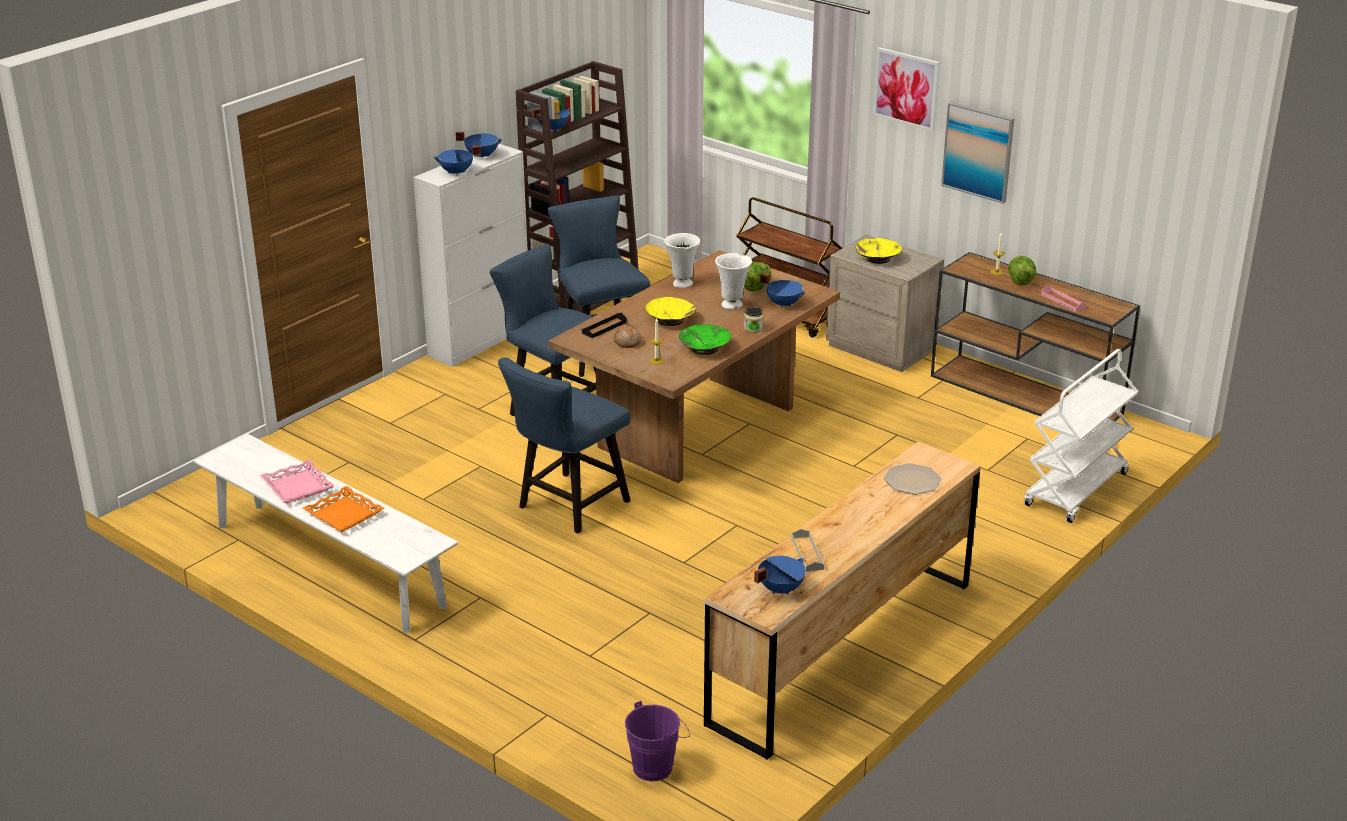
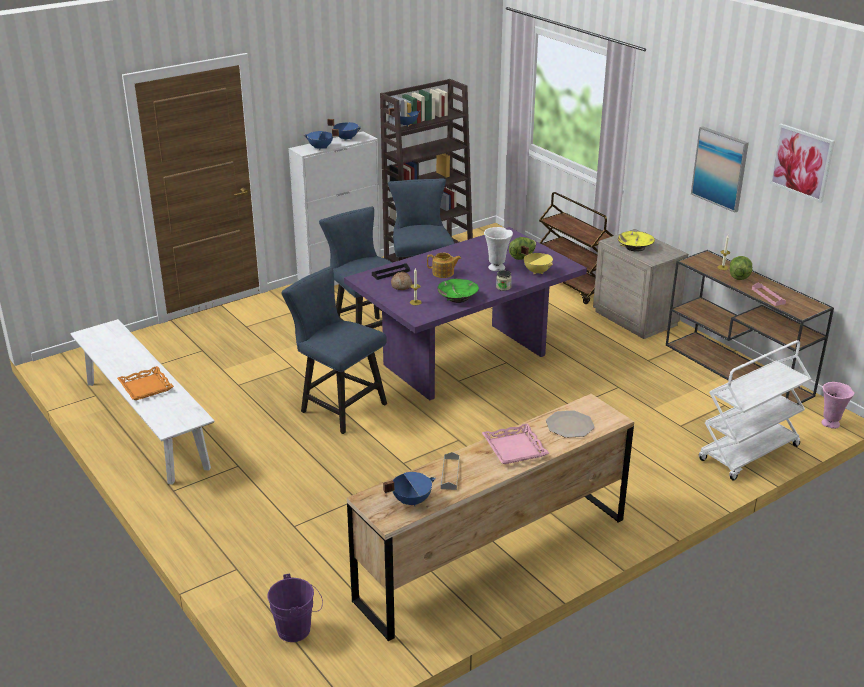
camera: 15 degrees right, 0 degrees up
(298, 487) = (127, 362): pink tray -> pink tray (515, 448)
(568, 507) = (338, 406): blue chair -> blue chair turned 75 degrees clockwise
(670, 320) = (443, 273): yellow bowl -> teapot
(681, 284) = (467, 248): white vase -> none
(696, 427) = (464, 359): brown dining table -> purple dining table
(784, 304) = (537, 271): blue cooking pot -> yellow cooking pot
(906, 88) = (671, 114): picture -> picture (801, 162)
(1152, 443) = (830, 424): none -> pink vase

